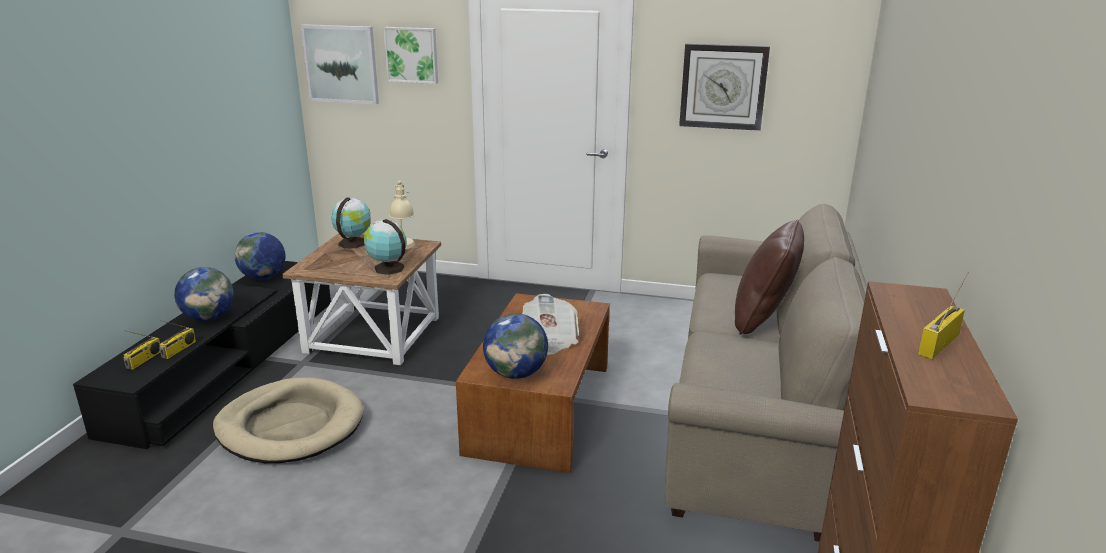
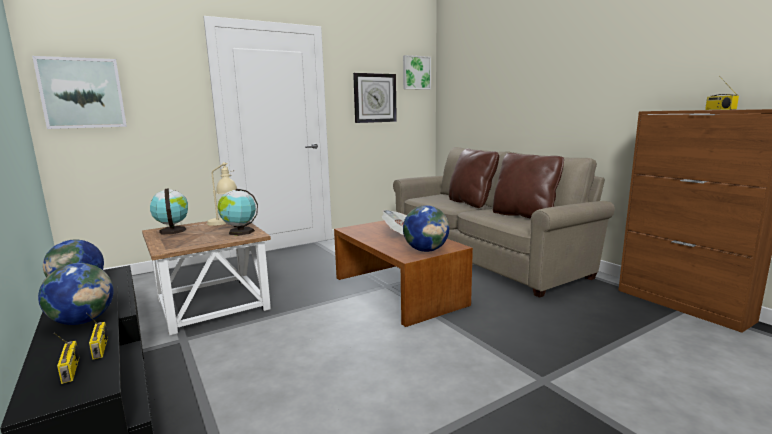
camera: 45 degrees left, 10 degrees down
(290, 426) = (256, 373): beige dog bed -> none
(412, 54) = (158, 83): picture -> picture (416, 73)
(764, 379) = (524, 215): none -> brown pillow

